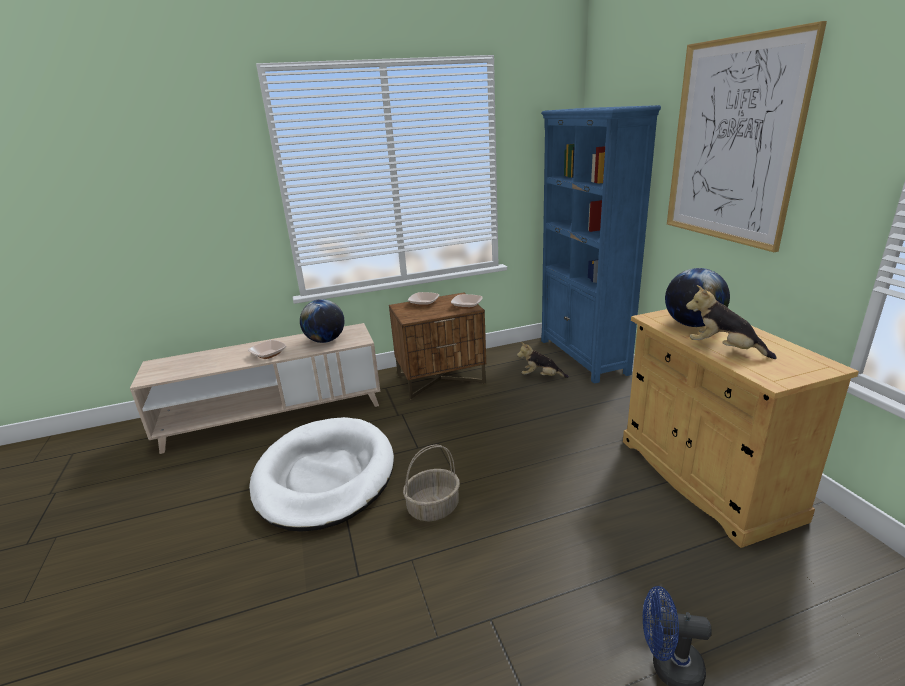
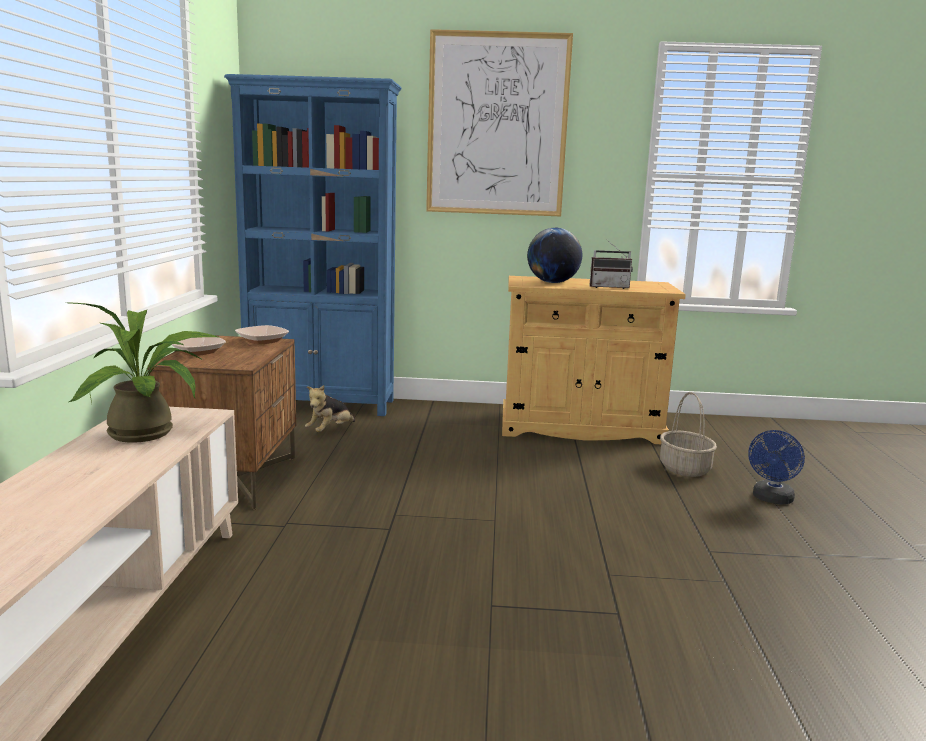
camera: 70 degrees left, 10 degrees down
(268, 354) = (107, 478): bowl -> none
(325, 340) = (149, 433): globe -> potted plant
(325, 476) = (380, 610): white dog bed -> none
(433, 507) = (526, 543): basket -> basket (684, 468)
(724, 350) = (609, 287): plush toy -> radio

